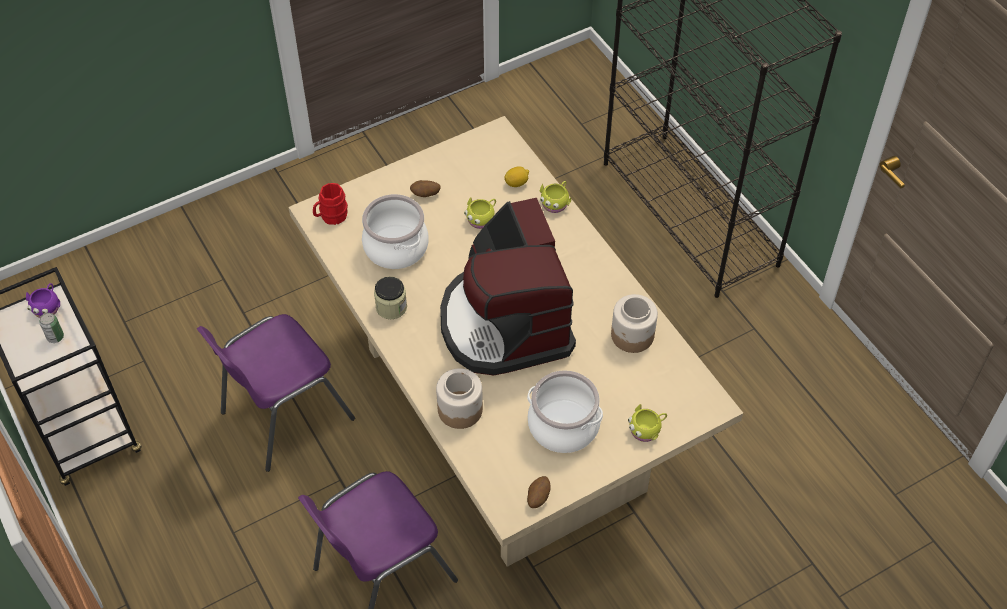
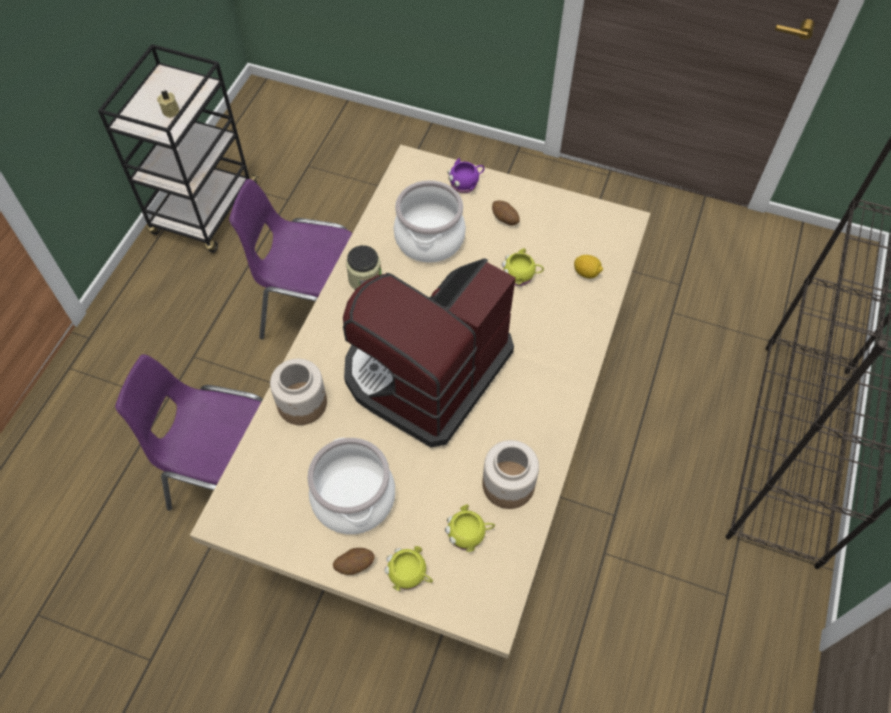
camera: 50 degrees right, 5 degrees up
(47, 306) = (193, 87): purple mug -> purple mug (466, 183)
(55, 337) = (171, 110): can -> beige candle
(331, 216) = (417, 176): red mug -> none
(538, 497) = (257, 532): potato -> potato (355, 565)
(555, 202) = (596, 316): yellow mug -> yellow mug (469, 534)

